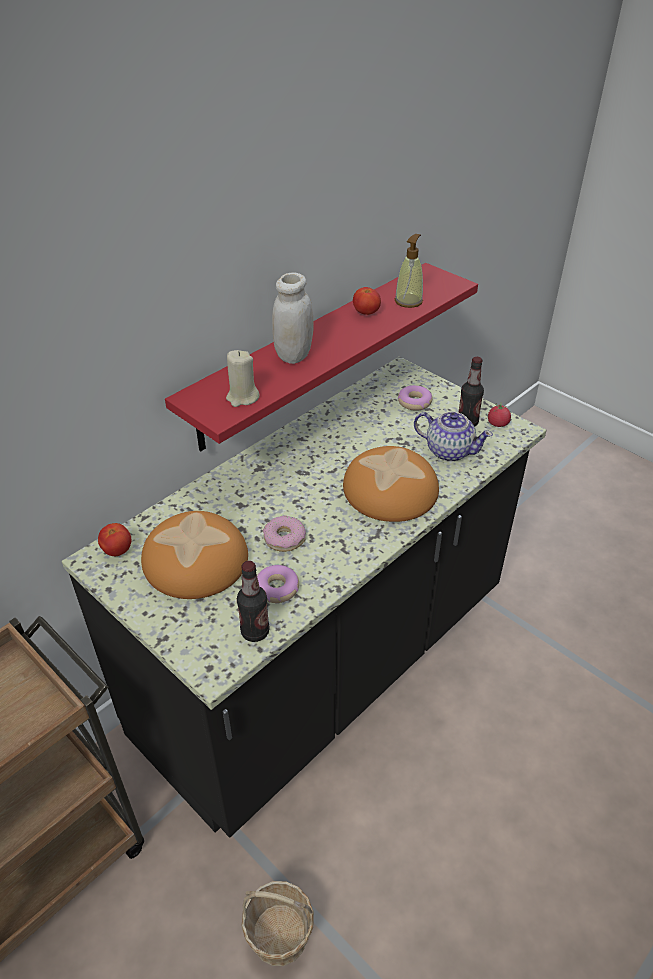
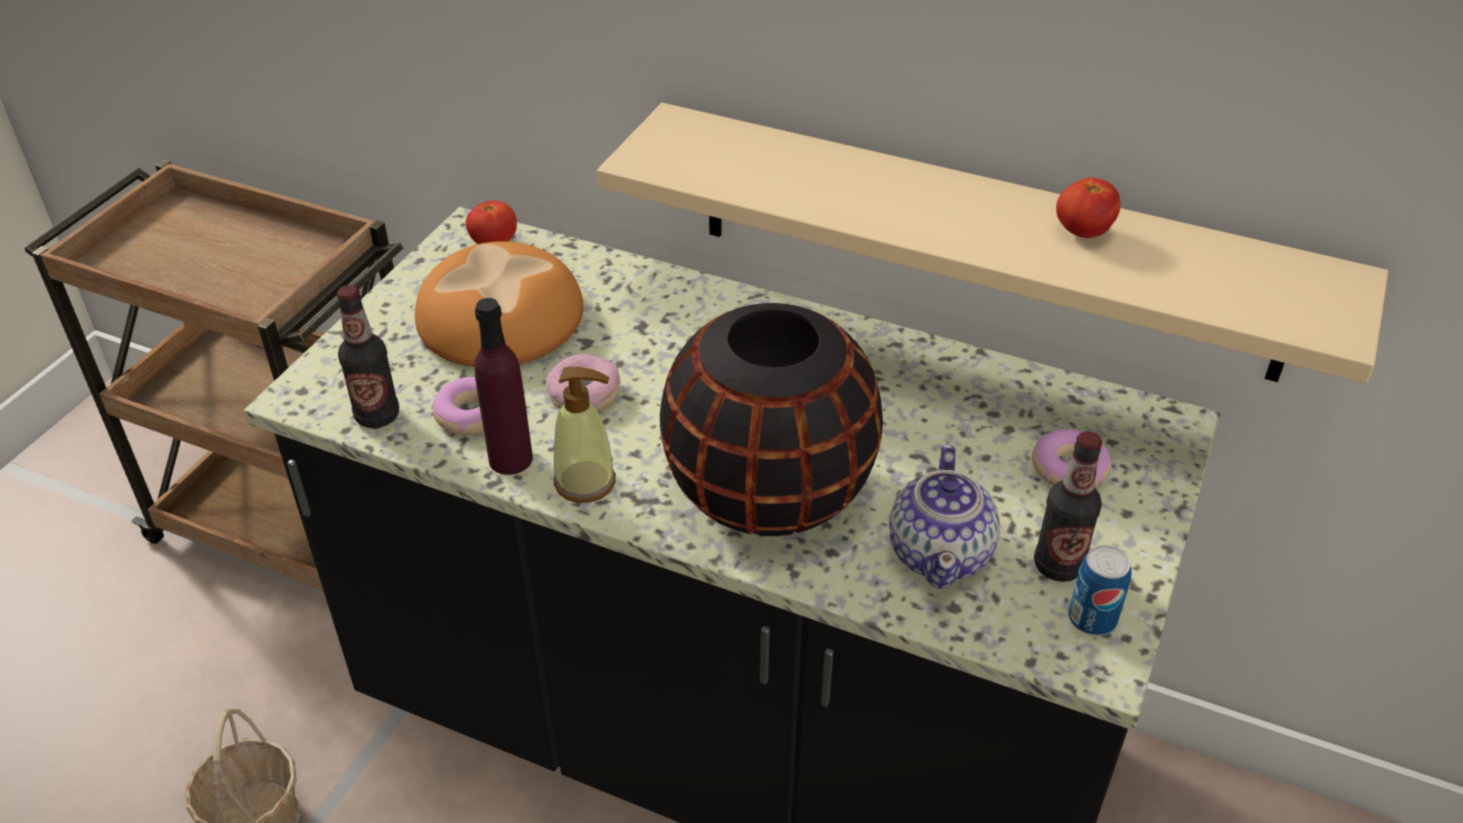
camera: 70 degrees right, 0 degrees up
(242, 397) = (703, 166): beige candle -> none
(294, 355) = (864, 185): white jar -> none
(311, 354) = (985, 241): red shelf -> beige shelf
(323, 578) = (510, 459): none -> purple bottle
(391, 490) = (769, 493): bread -> black vase
(408, 301) = (1183, 276): soap dispenser -> soap dispenser (585, 482)
(497, 424) = (1092, 619): tomato -> can

